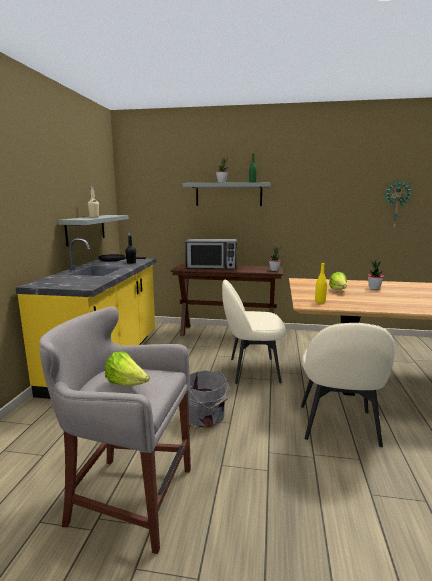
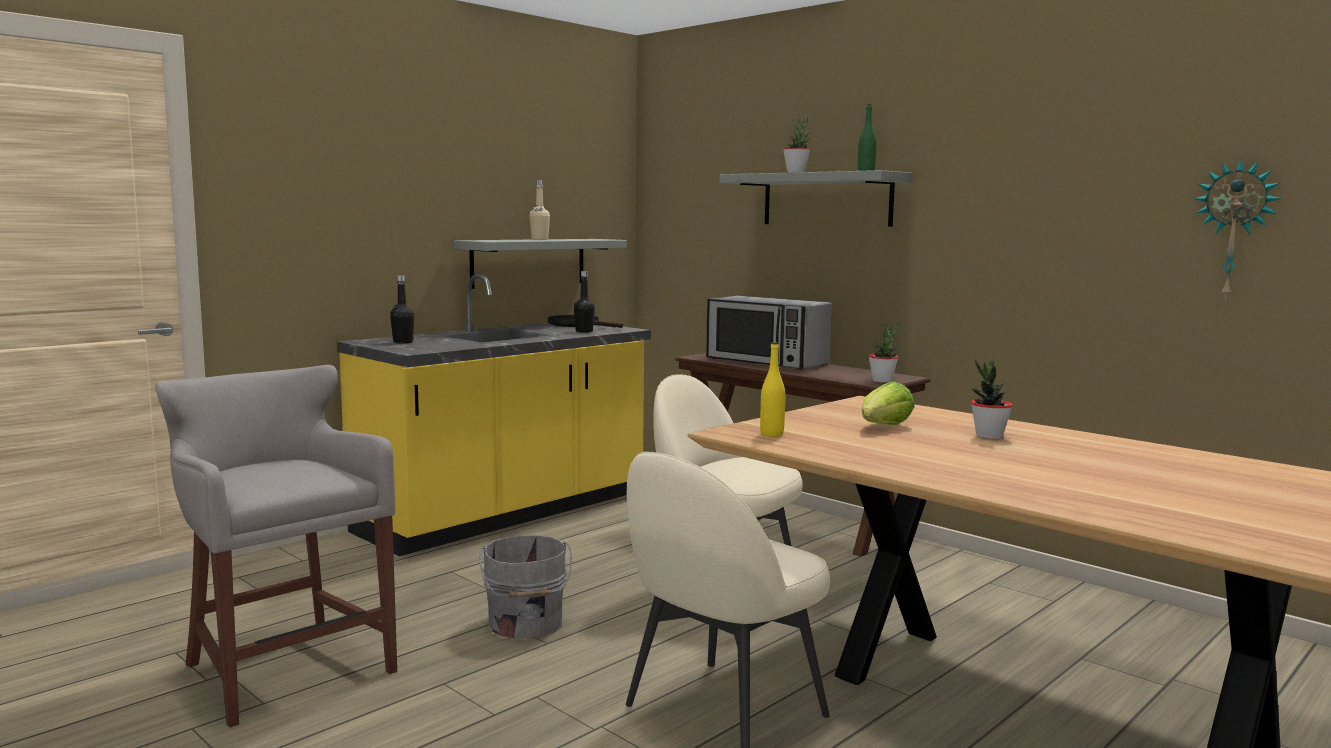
camera: 35 degrees right, 5 degrees down
(60, 282) = (403, 342): none -> black bottle
(127, 384) = (275, 473): lettuce -> none

